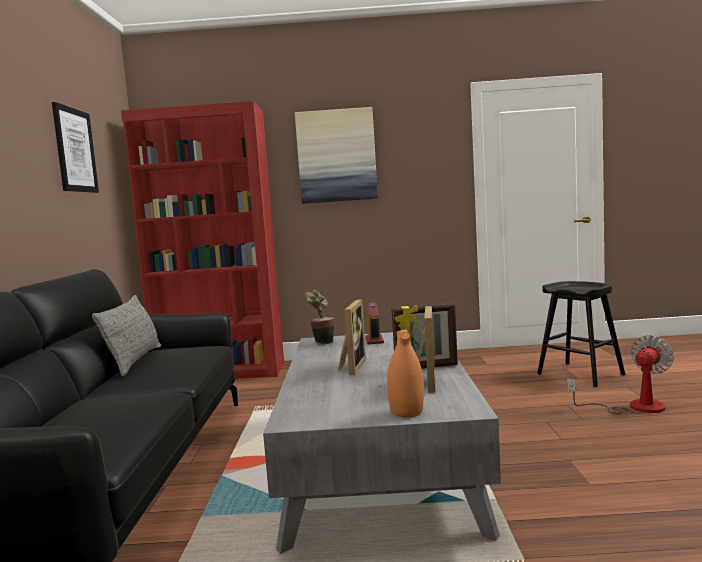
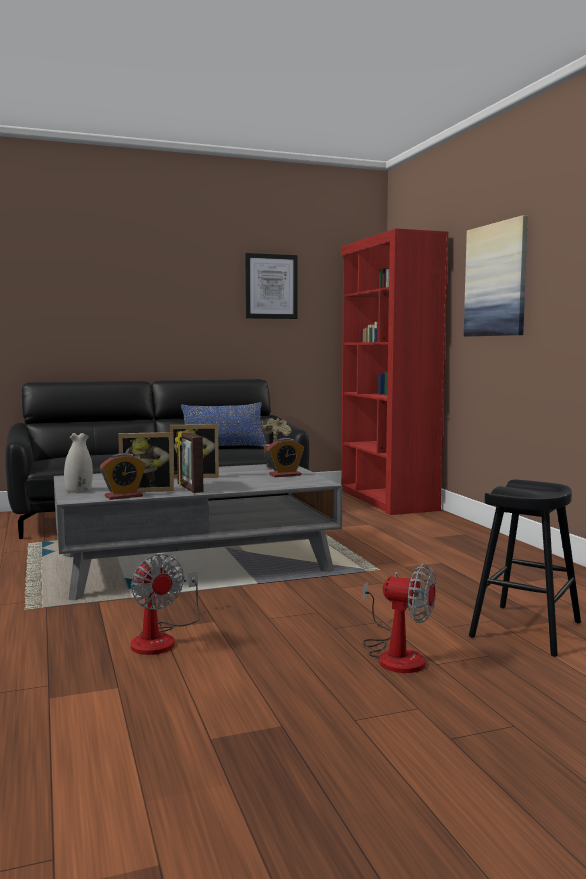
camera: 70 degrees right, 0 degrees up
(135, 361) = (225, 448): grey pillow -> blue pillow
(406, 411) = (79, 490): orange vase -> white vase
(459, 390) = (123, 496): none -> alarm clock
(620, 485) = (161, 639): none -> fan

